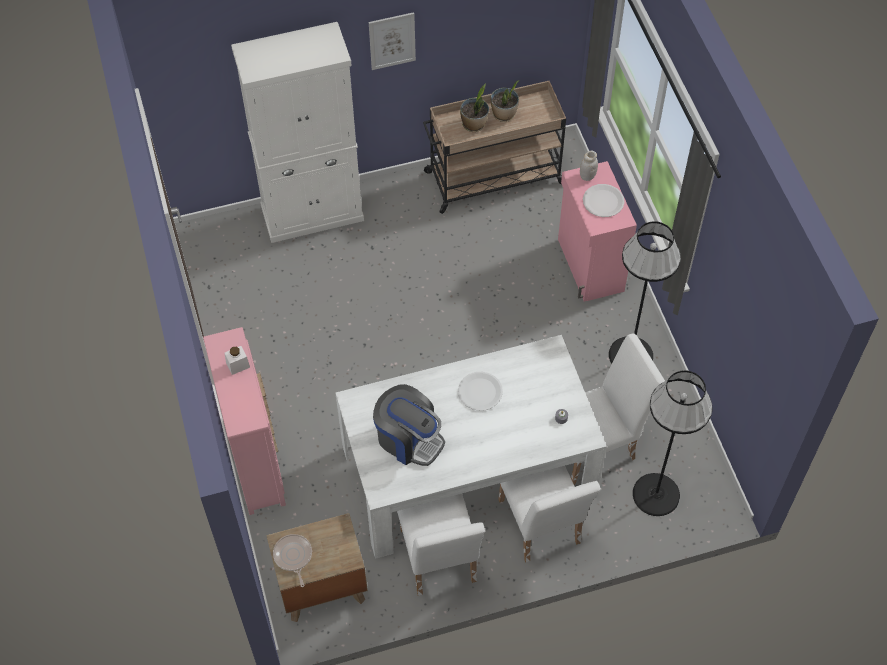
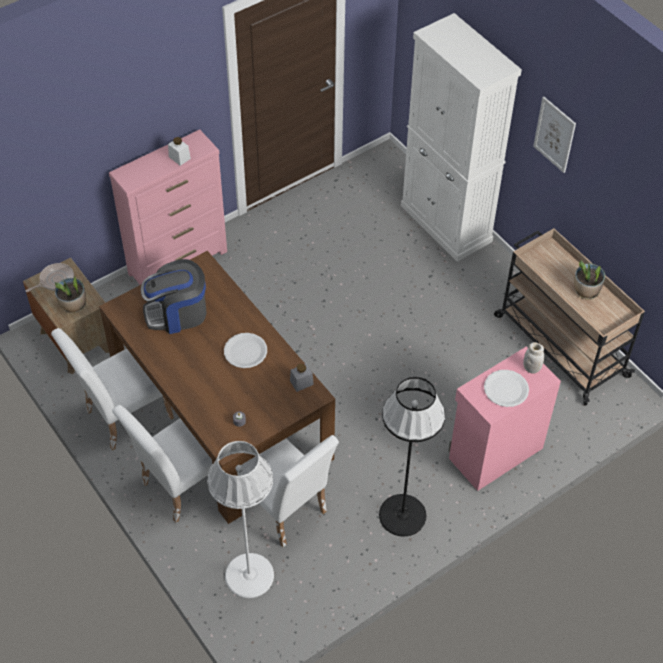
camera: 70 degrees right, 5 degrees down
(409, 439) = (177, 313): coffee machine -> coffee machine turned 60 degrees clockwise
(468, 471) = (221, 413): white dining table -> brown dining table
(474, 124) = (560, 272): potted plant -> potted plant (73, 306)
(534, 355) = (301, 382): none -> grey jar
(656, 495) = (249, 575): black floor lamp -> white floor lamp

